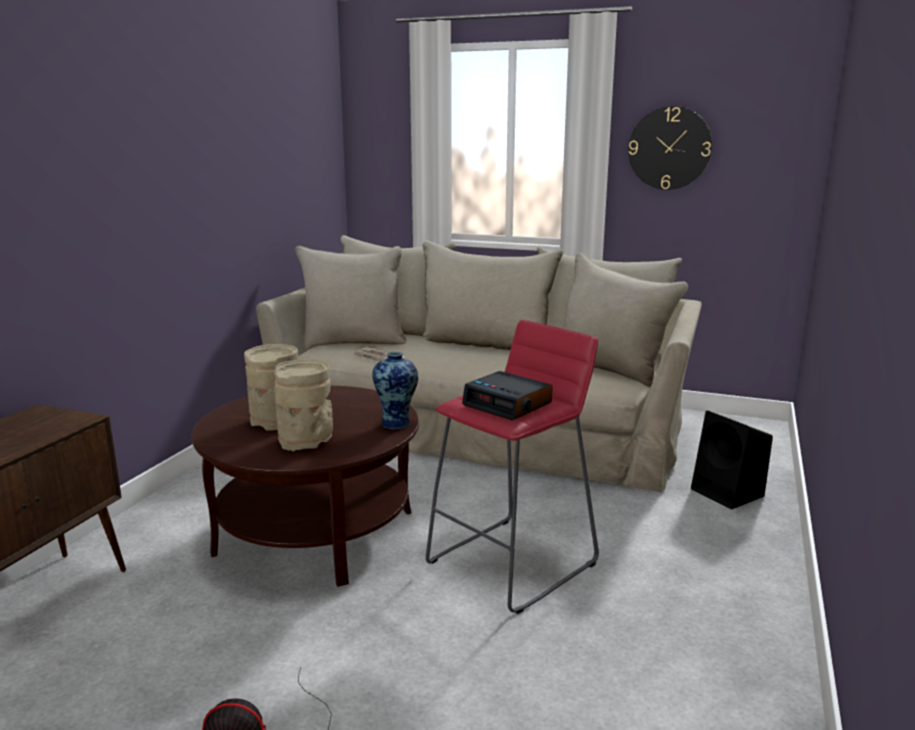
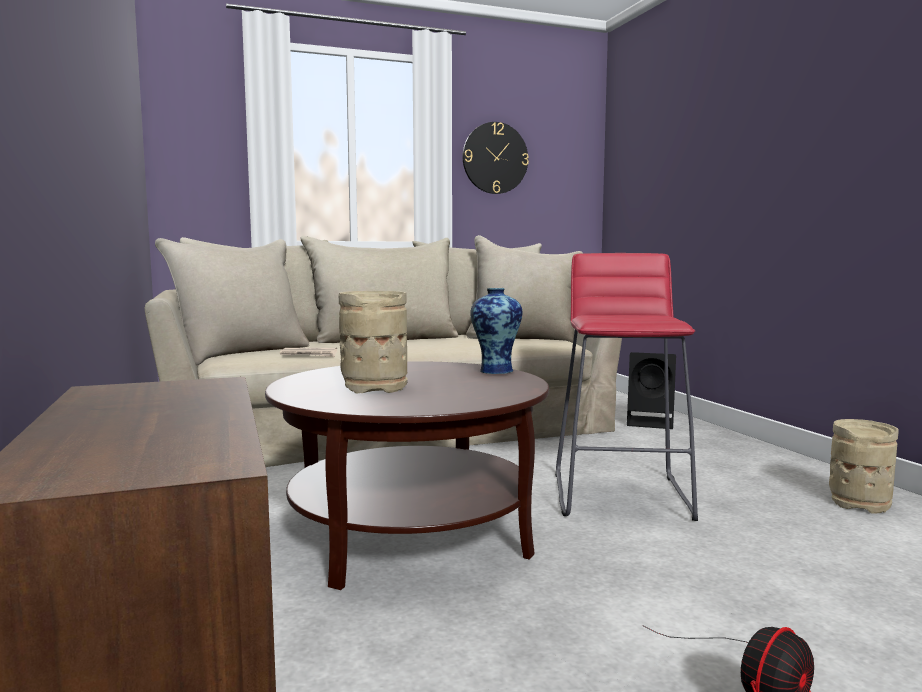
camera: 40 degrees left, 10 degrees down
(307, 441) = (456, 390): beige vase -> beige vase (859, 503)
(508, 404) = (635, 317): alarm clock -> none

